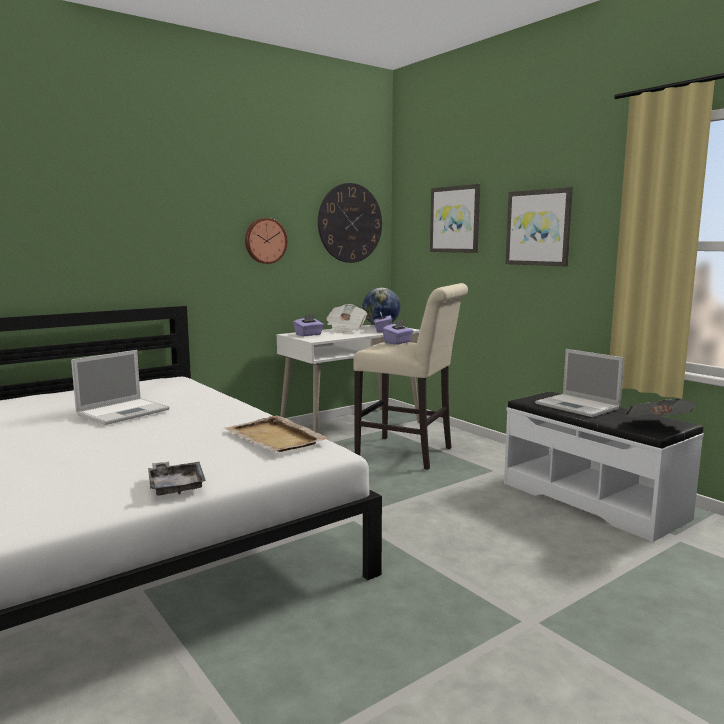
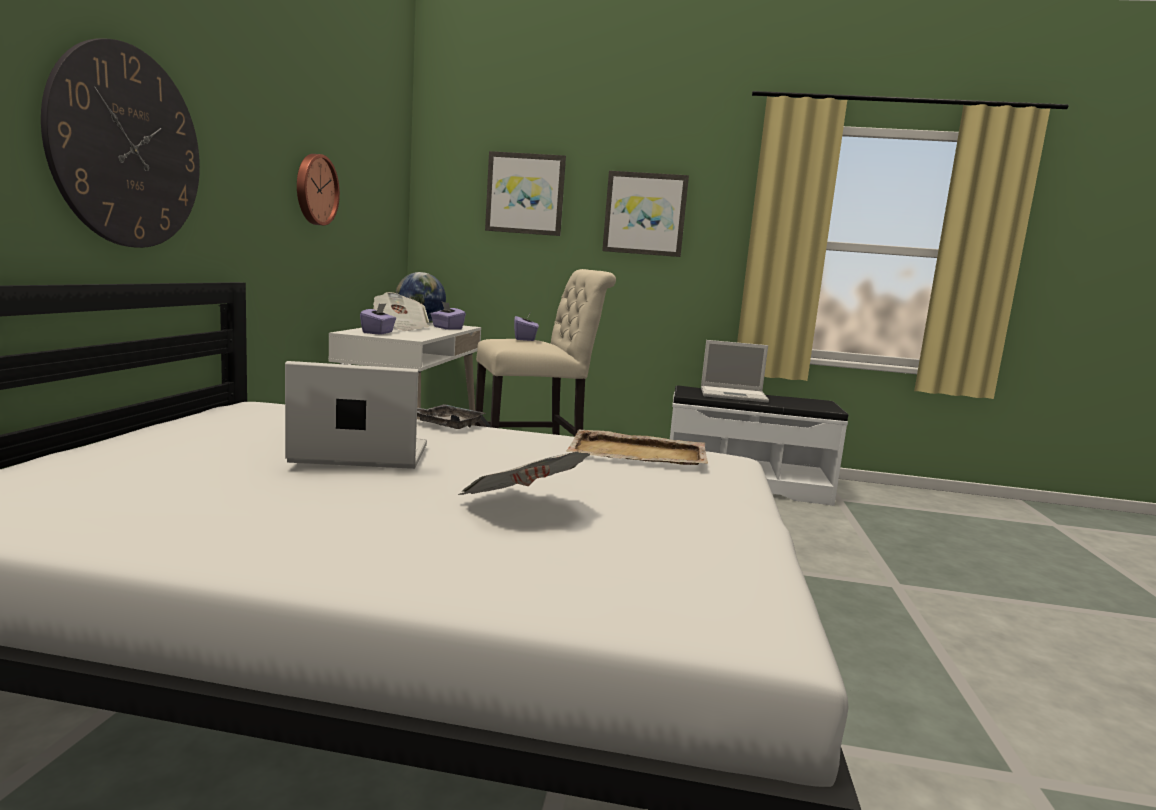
camera: 45 degrees left, 0 degrees up
(124, 411) = (358, 454): laptop -> laptop turned 90 degrees counterclockwise
(176, 486) = (731, 519): grey tray -> grey tray (447, 425)
(350, 223) = (383, 180): wall clock -> wall clock (128, 147)
(656, 427) = (819, 404): newspaper -> newspaper (521, 508)

